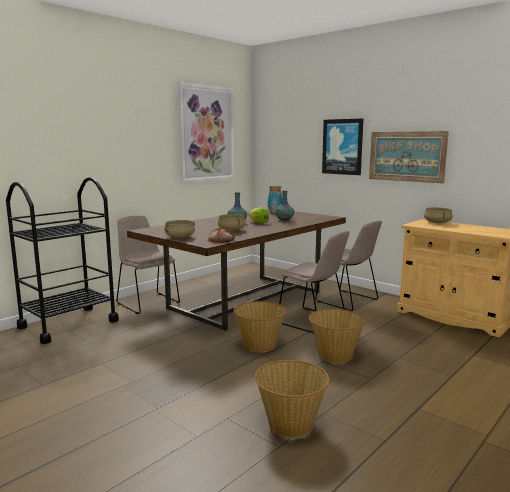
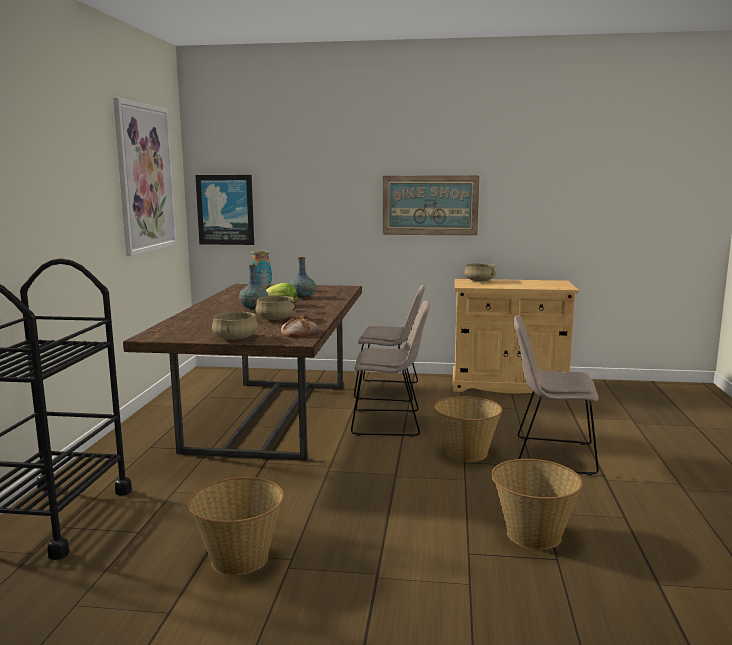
camera: 35 degrees left, 0 degrees up
(147, 302) = (133, 453): beige chair -> beige chair (550, 455)
(260, 345) = (374, 465): basket -> basket (239, 558)
(342, 147) = (341, 194): picture -> picture (225, 210)

